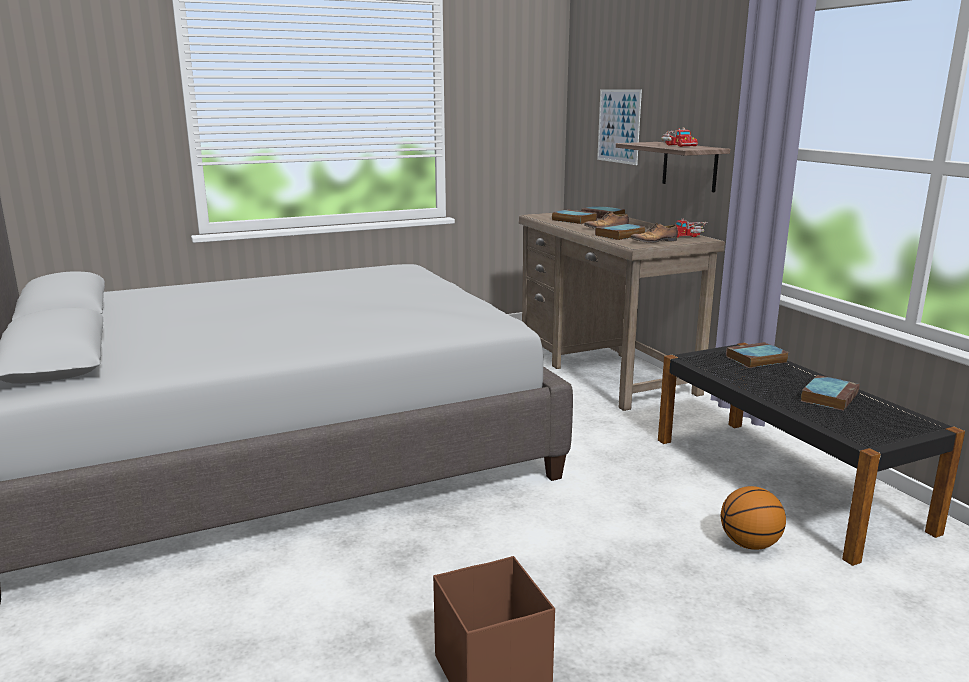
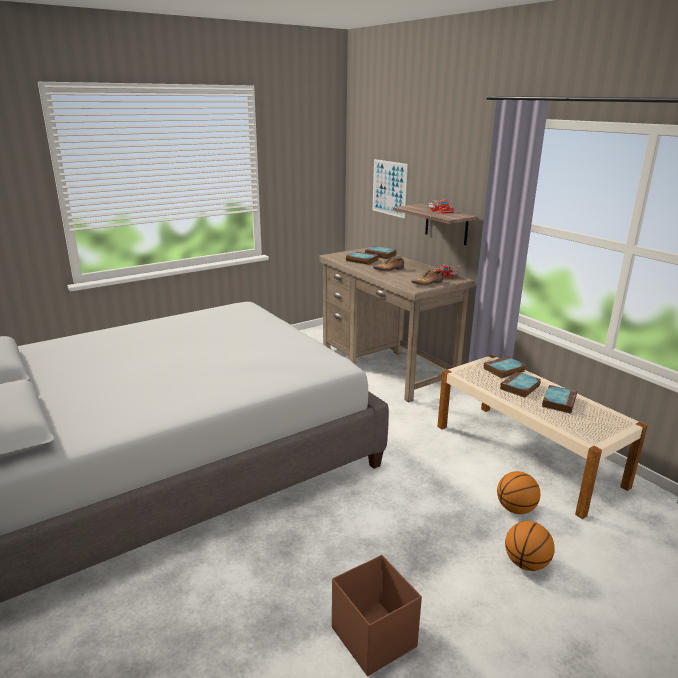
camera: 10 degrees left, 5 degrees up
(619, 235) = (400, 277): book -> book (520, 388)
(748, 611) = (526, 563): none -> basketball
(784, 482) = (527, 454): black bench -> beige bench

